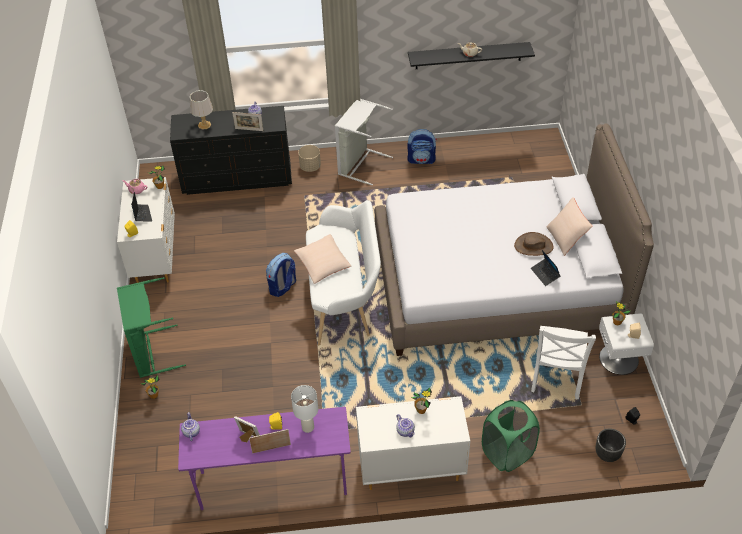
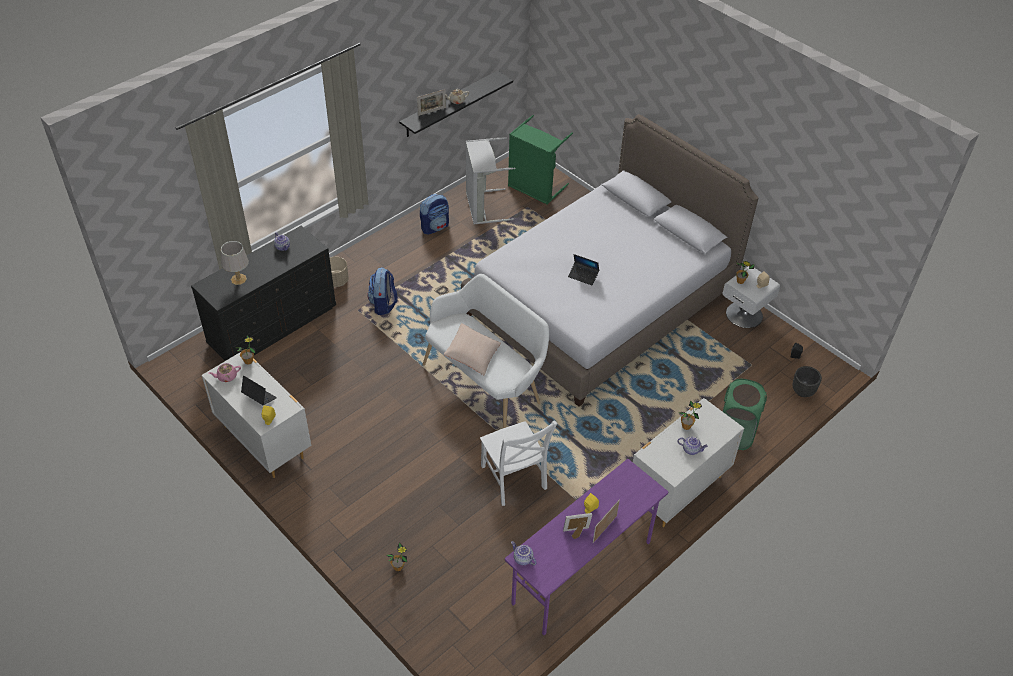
camera: 40 degrees left, 0 degrees up
(151, 353) = (355, 531): green laundry basket -> green laundry basket (534, 188)
(249, 129) = (290, 263): picture frame -> picture frame (432, 111)
(282, 287) = (421, 403): backpack -> backpack (383, 304)
(308, 427) = (615, 493): white table lamp -> none
(360, 164) = (382, 257): grey laundry basket -> grey laundry basket (483, 207)
(533, 246) = (639, 249): brown hat -> none
(545, 274) = (669, 267): laptop -> laptop (583, 276)
(556, 378) = (715, 354): white chair -> white chair (514, 480)
(566, 238) = (657, 230): beige pillow -> none

